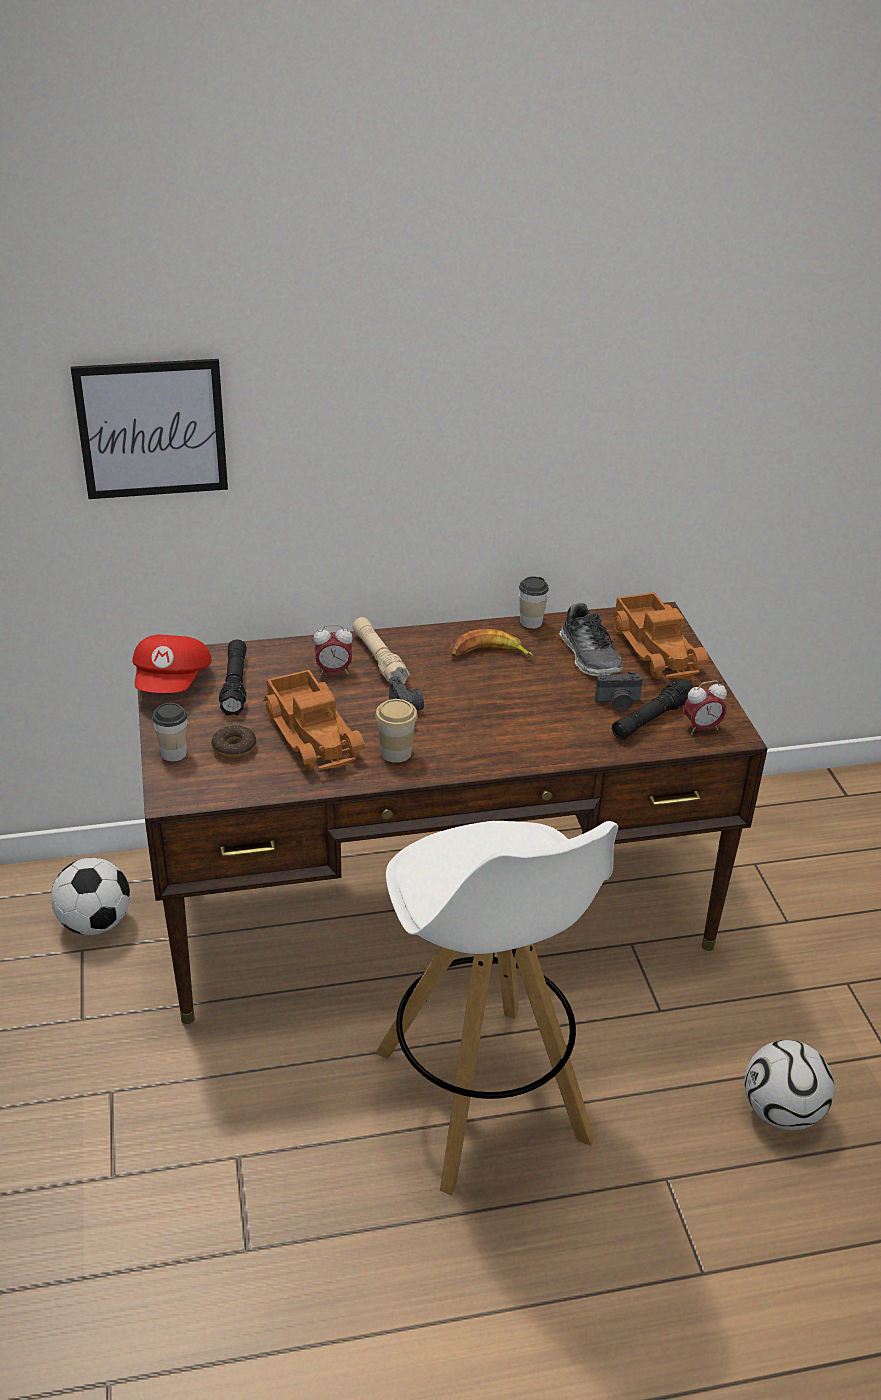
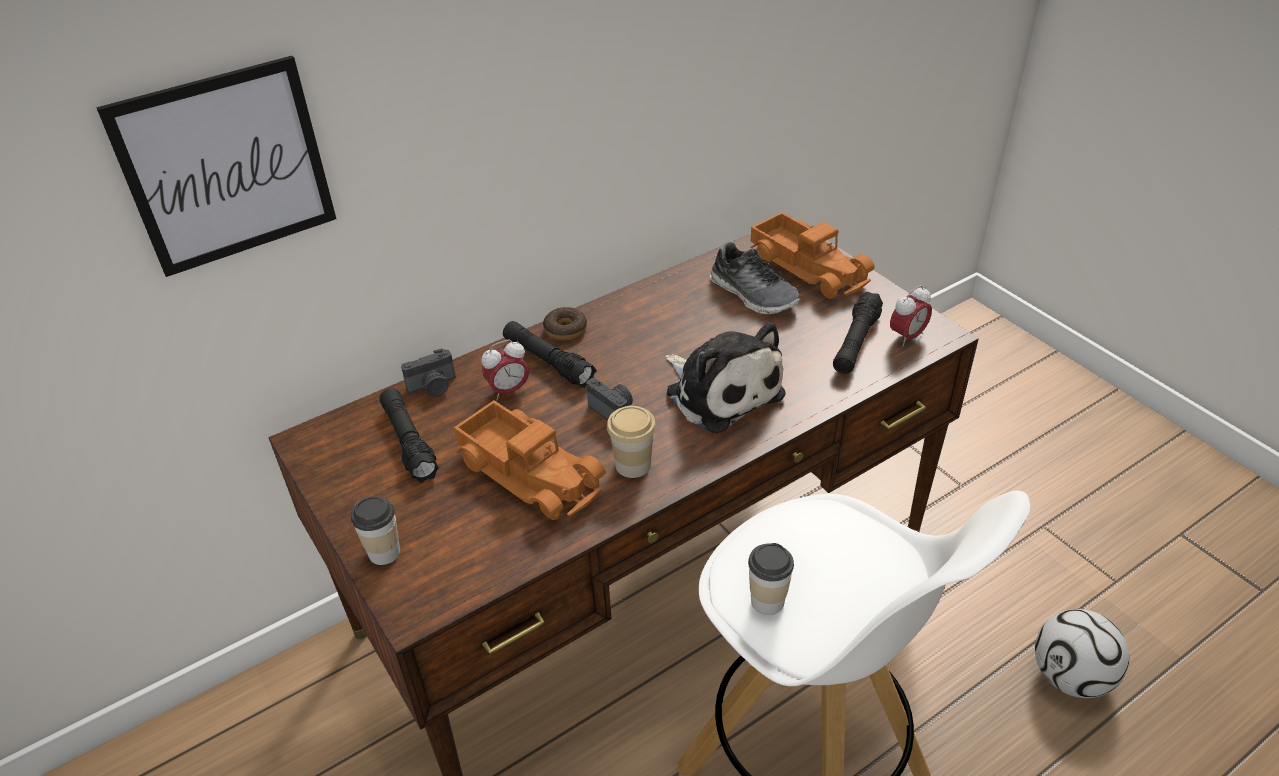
camera: 20 degrees left, 5 degrees up
(95, 923) = (307, 741): football -> none
(173, 682) = (335, 462): red cap -> none
(234, 748) = (452, 521): donut -> donut (565, 329)
(379, 659) = (548, 362): beige flashlight -> black flashlight
(489, 654) = (656, 322): banana -> none
(505, 721) = (721, 391): none -> plush toy
(531, 622) = (674, 276): cup -> cup (767, 601)
(618, 703) = (814, 335): camera -> camera (433, 387)

